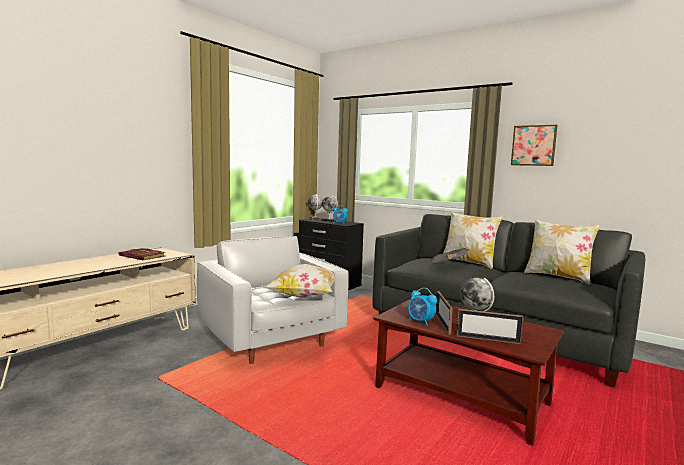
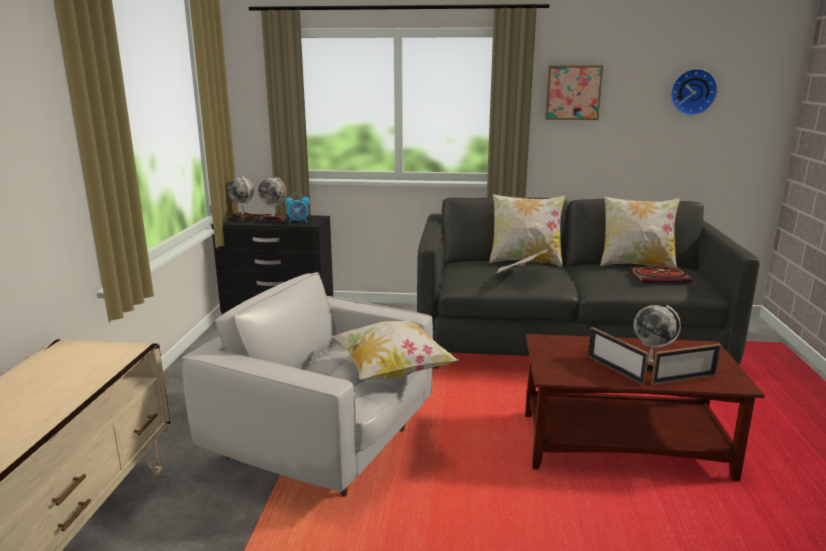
camera: 30 degrees left, 10 degrees up
(144, 256) = (69, 372): book -> book (660, 277)
(421, 322) = (591, 374): alarm clock -> none
(639, 144) = (692, 92): none -> wall clock

